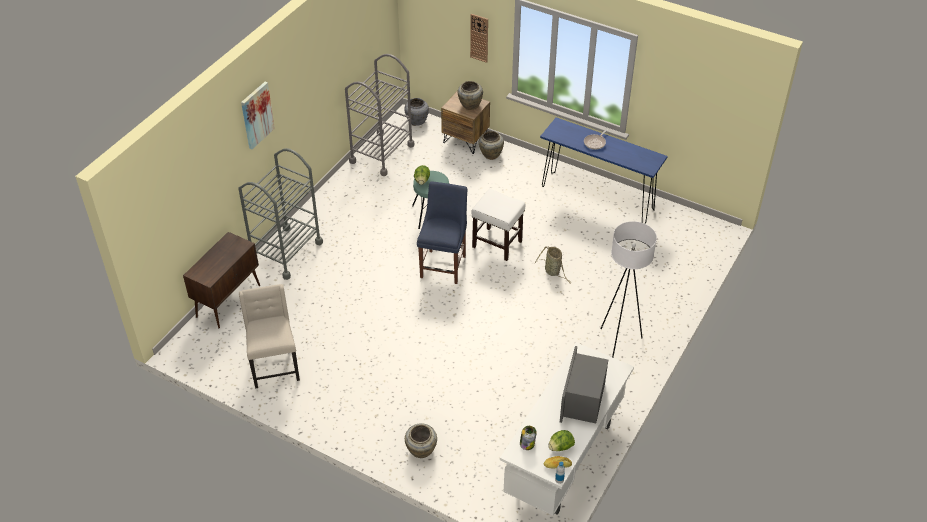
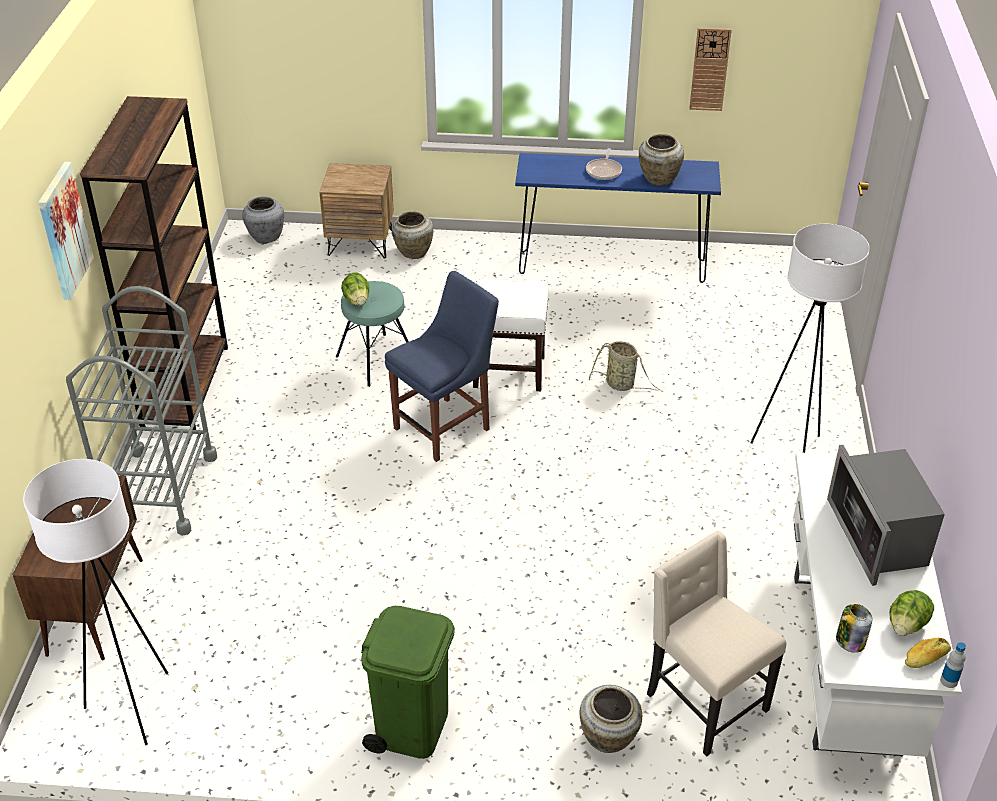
camera: 25 degrees left, 5 degrees down
(221, 355) = (134, 707): none -> white floor lamp
(274, 366) = (251, 690): beige chair -> beige chair (703, 702)
(328, 199) = (185, 386): none -> brown bookcase
(335, 410) = (412, 726): none -> green trash can
(381, 153) = (237, 296): grey cart -> none
(444, 265) = (446, 427): blue chair -> blue chair turned 60 degrees clockwise
(469, 105) = (363, 178): beige vase -> beige vase (658, 179)
(479, 38) = (360, 56): wall clock -> wall clock (710, 69)

